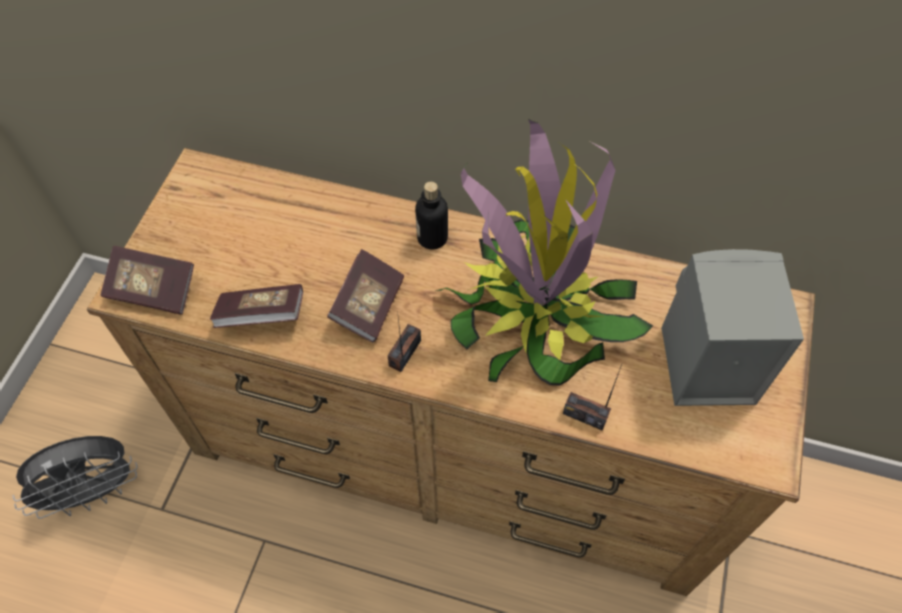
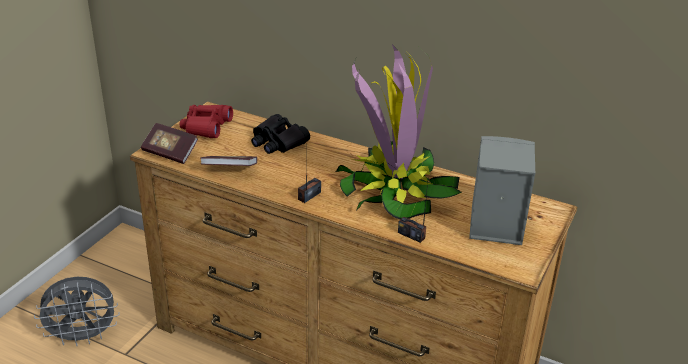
camera: 10 degrees right, 25 degrees down
(198, 214) = (206, 127): none -> red binoculars
(324, 230) = (278, 142): none -> black binoculars
(368, 305) = (294, 174): book -> none
(432, 238) = (342, 153): bottle -> none

